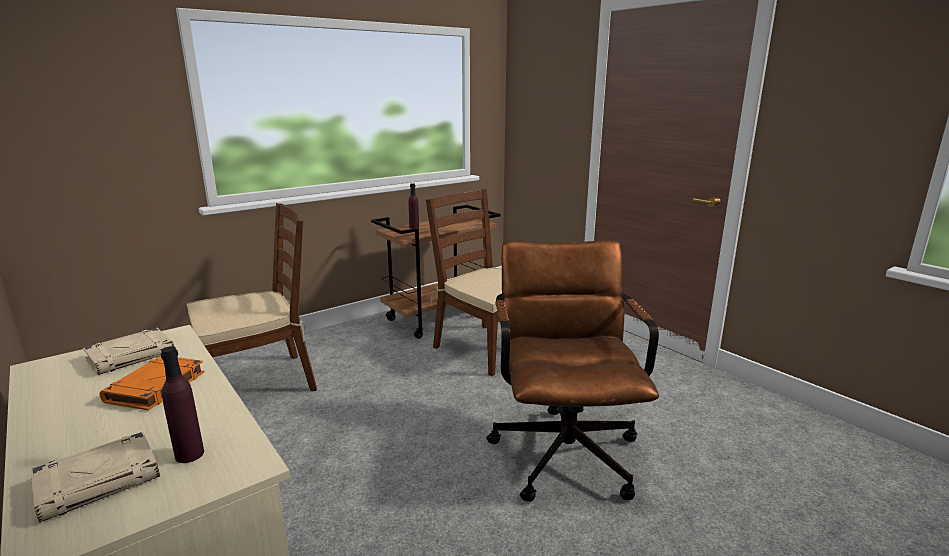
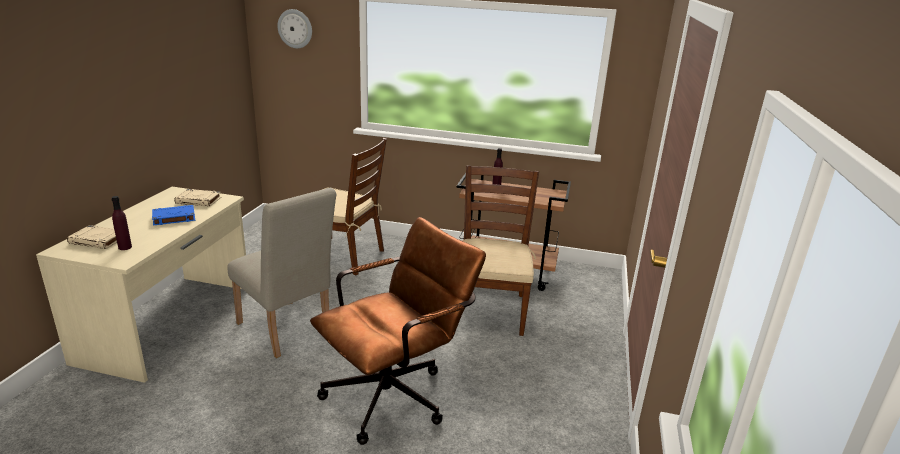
camera: 50 degrees right, 5 degrees up
(61, 66) = (295, 28): none -> wall clock
(155, 387) = (173, 218): orange book -> blue book
(362, 480) = (287, 331): none -> beige chair

